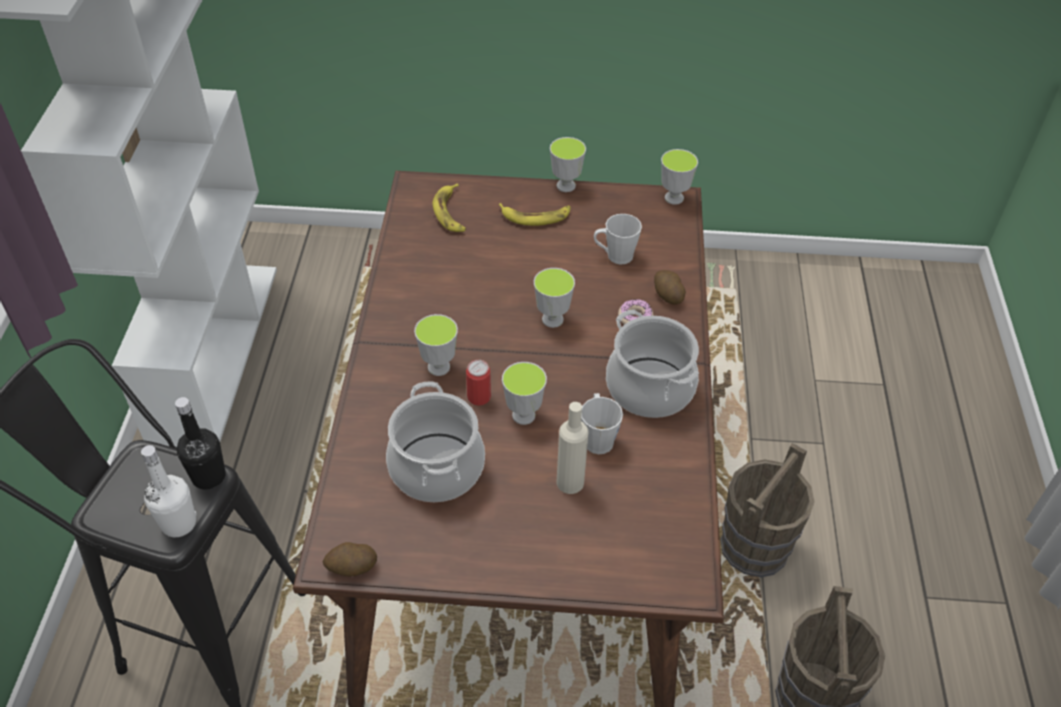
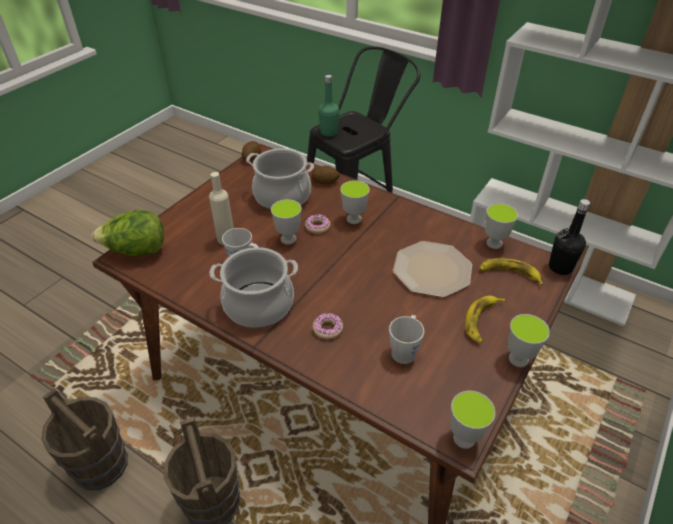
camera: 120 degrees right, 5 degrees down
(179, 523) = (329, 132): white bottle -> green bottle
(209, 476) = (349, 144): black bottle -> black bottle (560, 267)
(479, 397) = (317, 227): can -> donut
(488, 269) = (432, 270): none -> plate
(552, 319) = (358, 283): cup -> cup (494, 243)
(667, 295) = (337, 361): potato -> potato (325, 182)
(667, 572) = (136, 251): none -> lettuce

